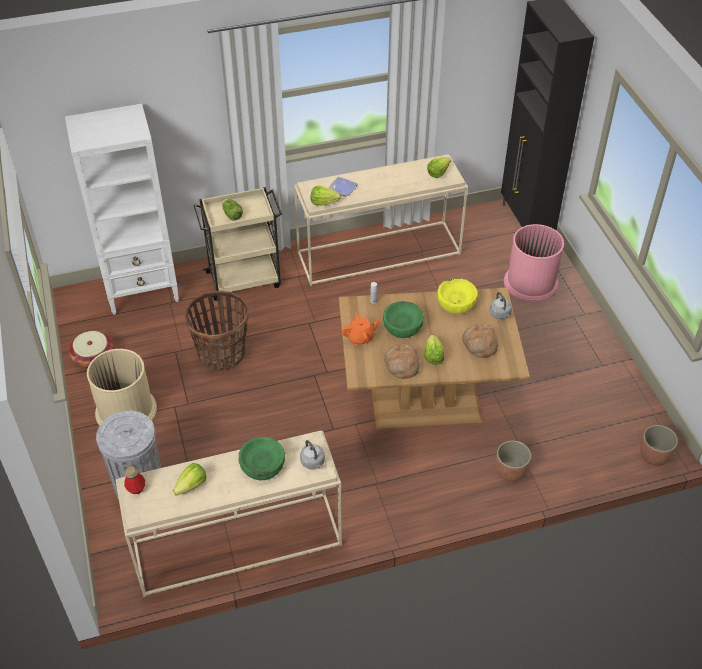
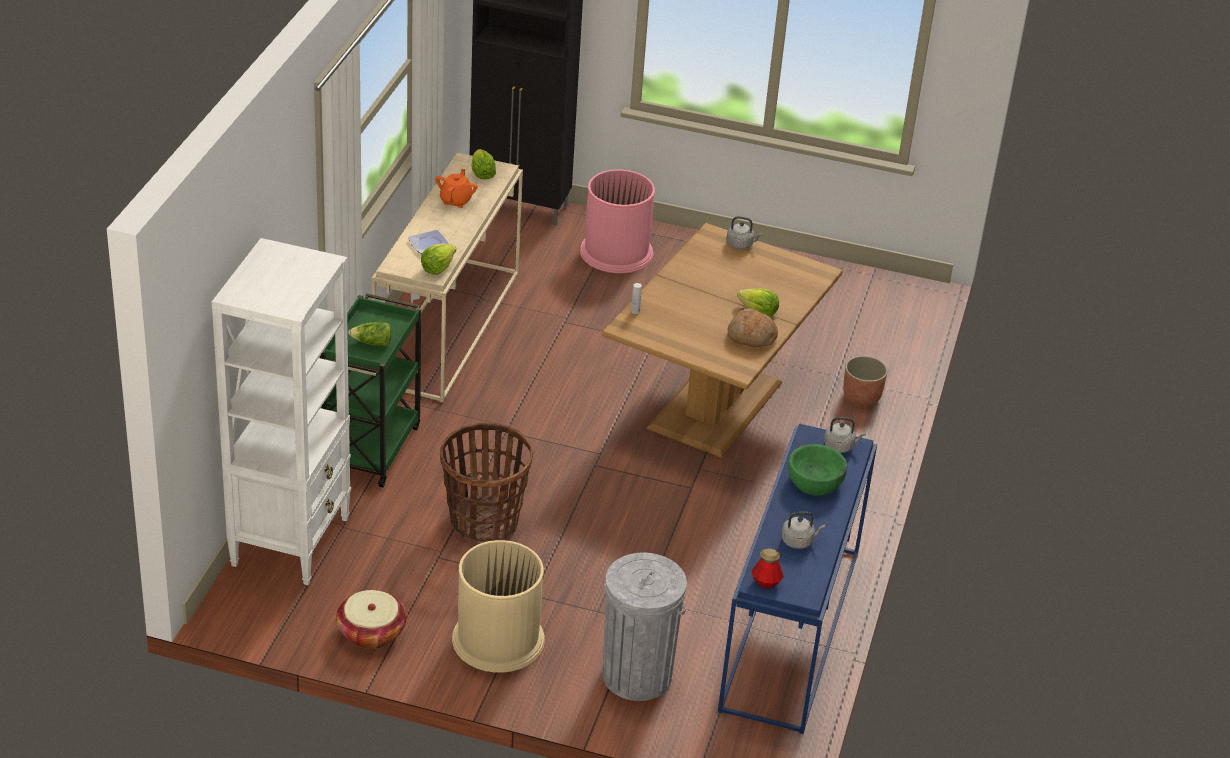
camera: 60 degrees left, 10 degrees down
(191, 486) = (799, 541): lettuce -> grey kettle
(236, 545) = (792, 631): beige console table -> blue console table
(245, 279) = (372, 447): beige cart -> green cart
(360, 338) = (683, 344): orange teapot -> orange teapot (456, 201)
(402, 327) = (696, 311): green bowl -> none
(456, 303) = (696, 263): yellow bowl -> none
(479, 345) = (771, 277): bread -> none
(654, 455) = (921, 303): planter -> none

